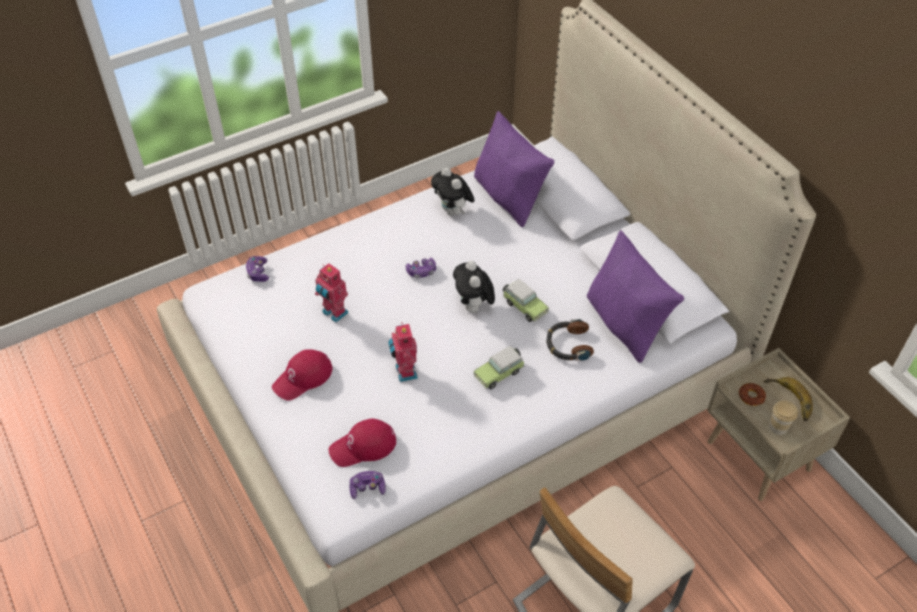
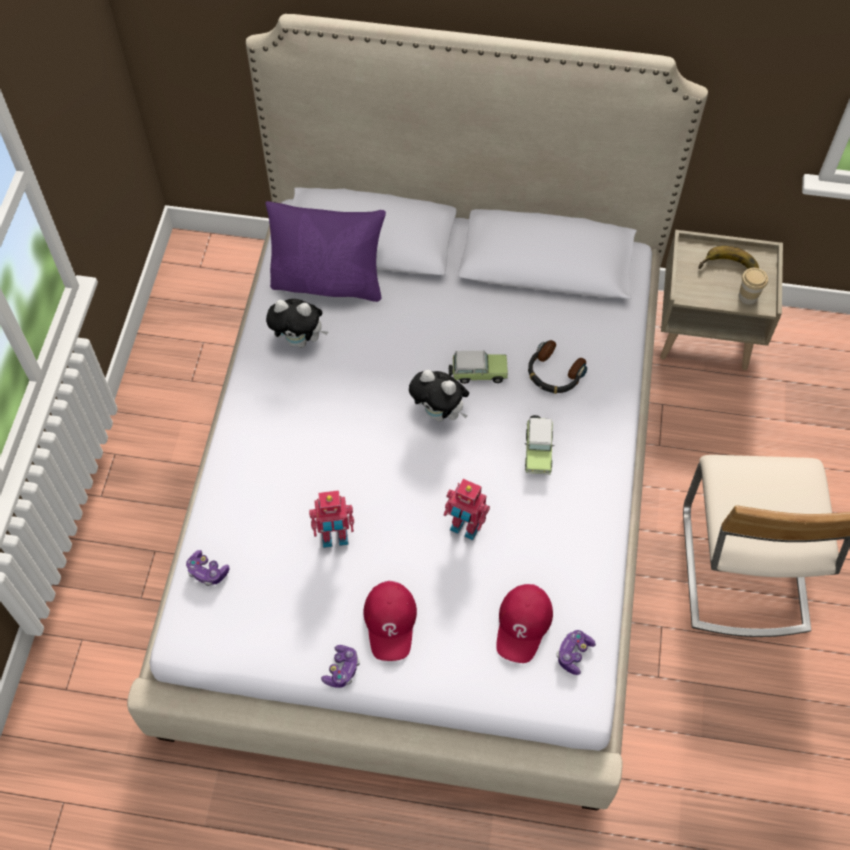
camera: 50 degrees left, 10 degrees up
(421, 271) = (353, 423): game controller -> game controller (342, 669)
(625, 324) = (571, 314): purple pillow -> none
(751, 396) = (703, 289): donut -> none

